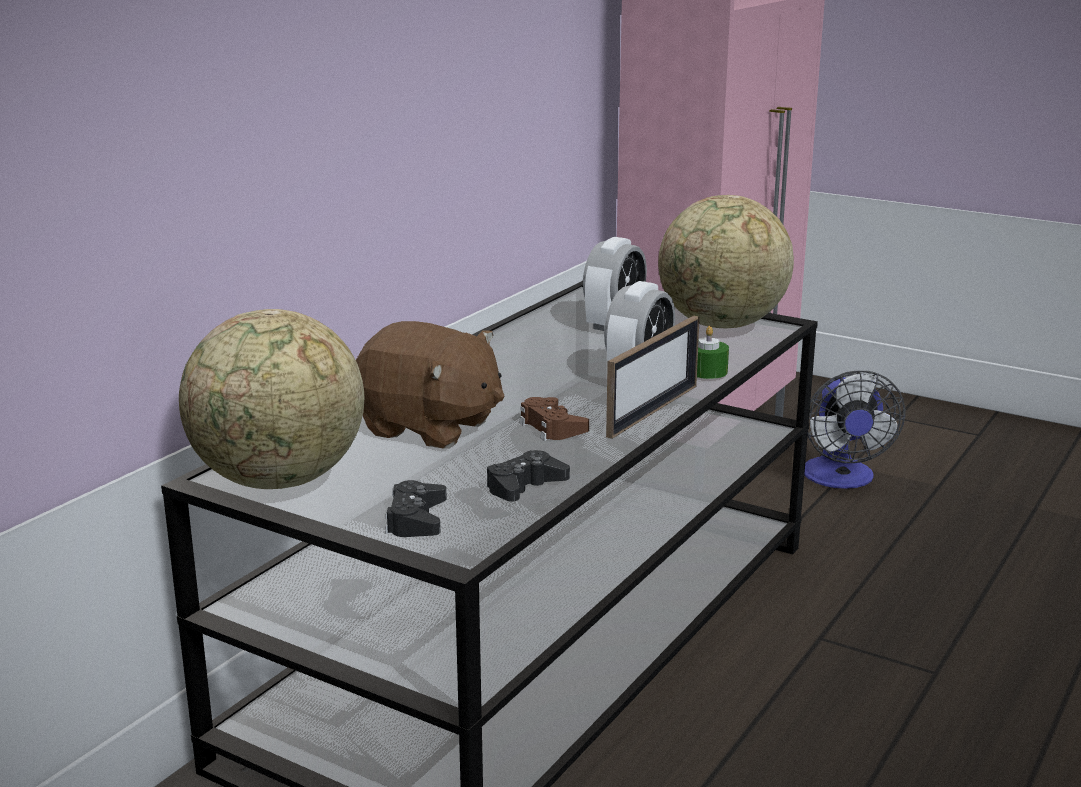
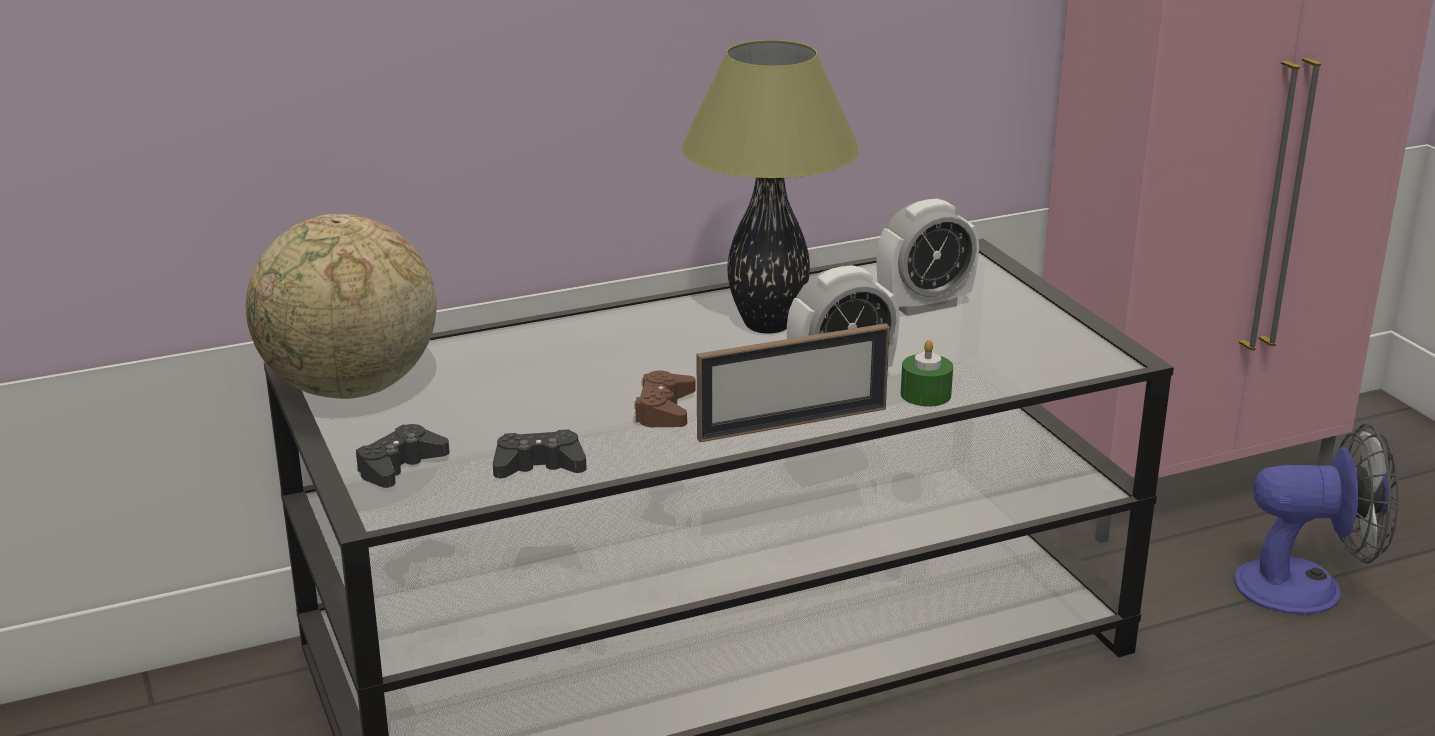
camera: 35 degrees right, 5 degrees up
(429, 428) = (554, 374): brown plush toy -> none
(531, 359) = (768, 324): none -> table lamp
(722, 325) = (1042, 341): globe -> none
(841, 479) = (1307, 587): fan -> fan turned 120 degrees counterclockwise

